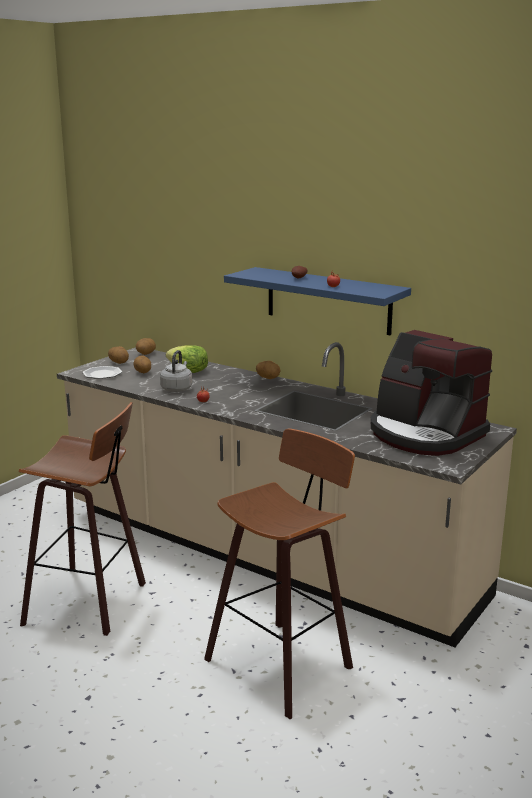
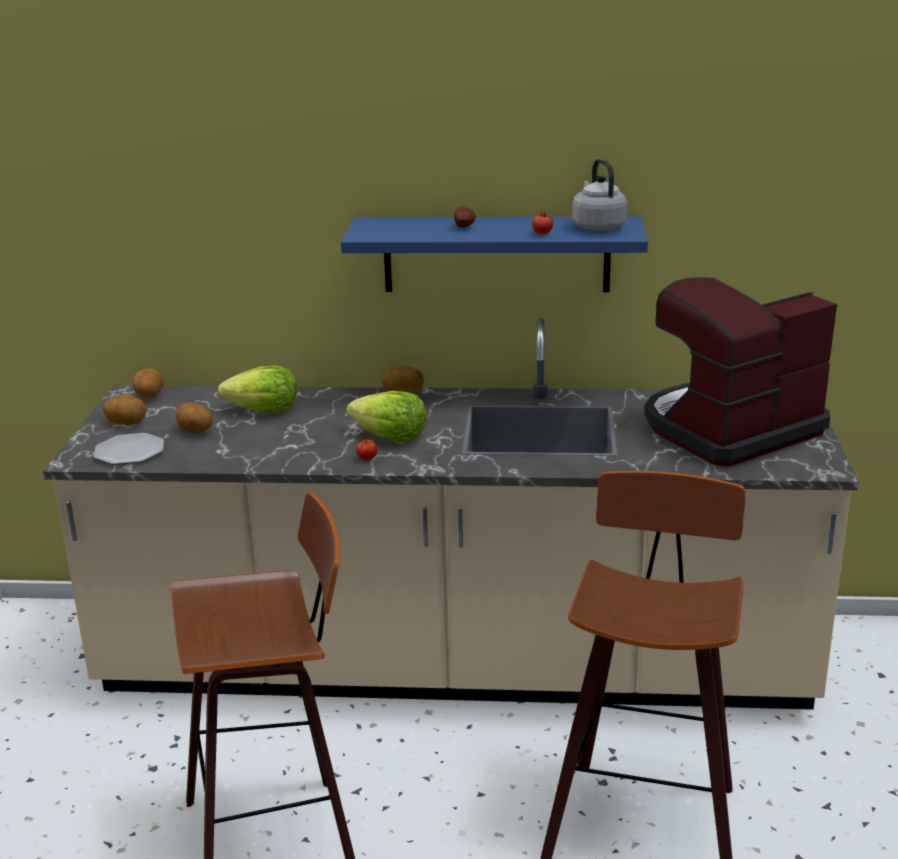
camera: 30 degrees left, 5 degrees up
(177, 388) = (293, 446): grey kettle -> grey kettle (597, 226)
(230, 395) = (390, 437): none -> lettuce
(425, 434) = (729, 429): coffee machine -> coffee machine turned 135 degrees clockwise

